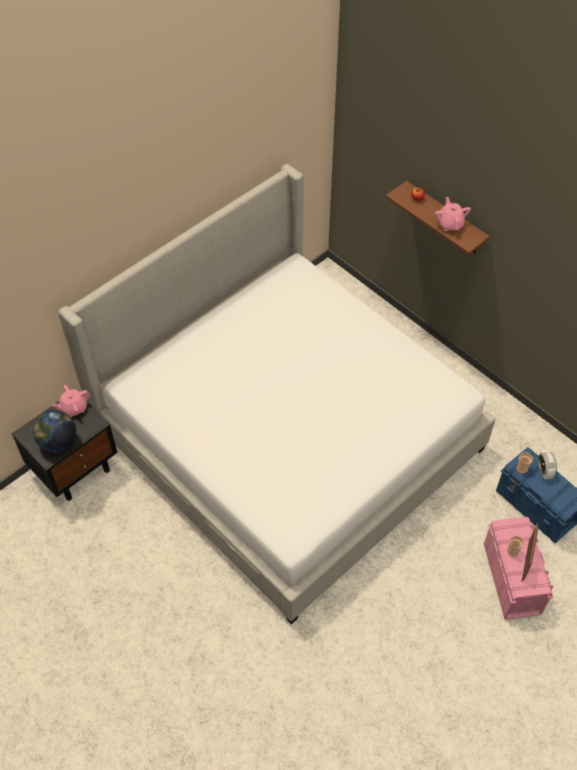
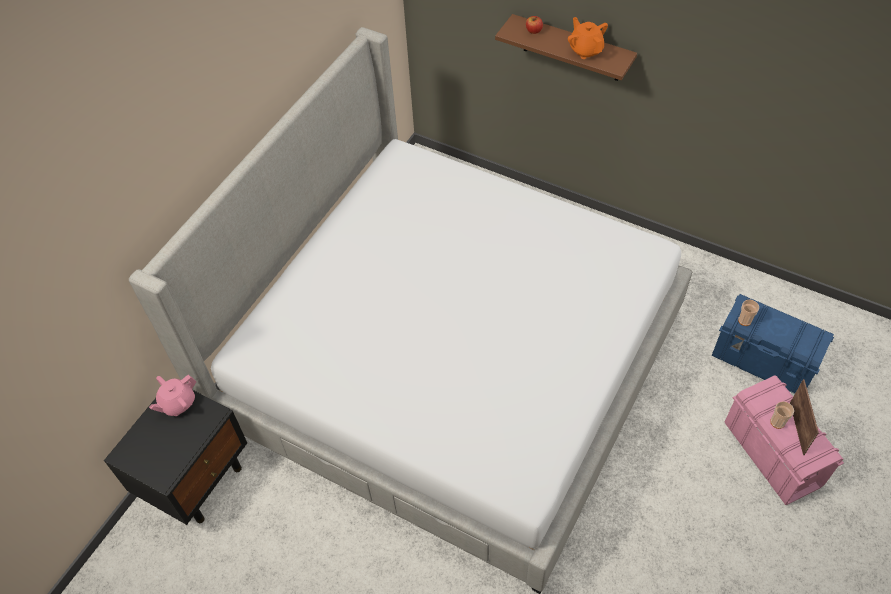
camera: 15 degrees left, 0 degrees up
(58, 442) = (172, 454): globe -> none
(450, 224) = (585, 50): pink teapot -> orange teapot
(544, 471) = (770, 316): alarm clock -> none

